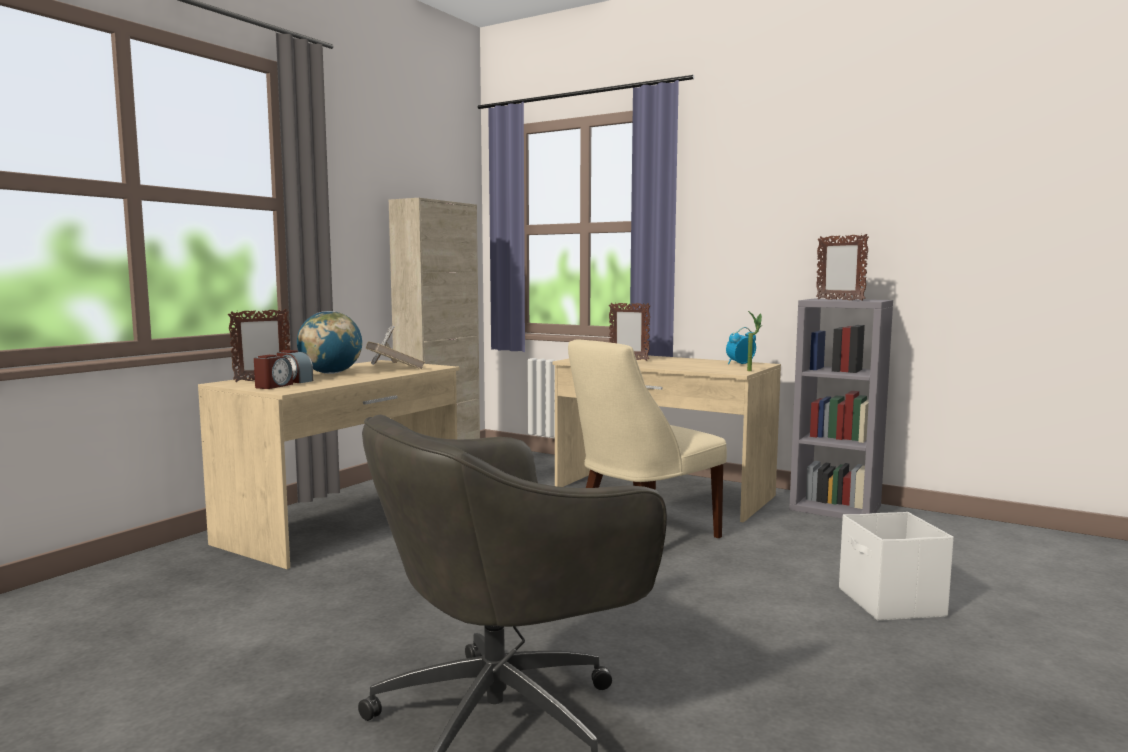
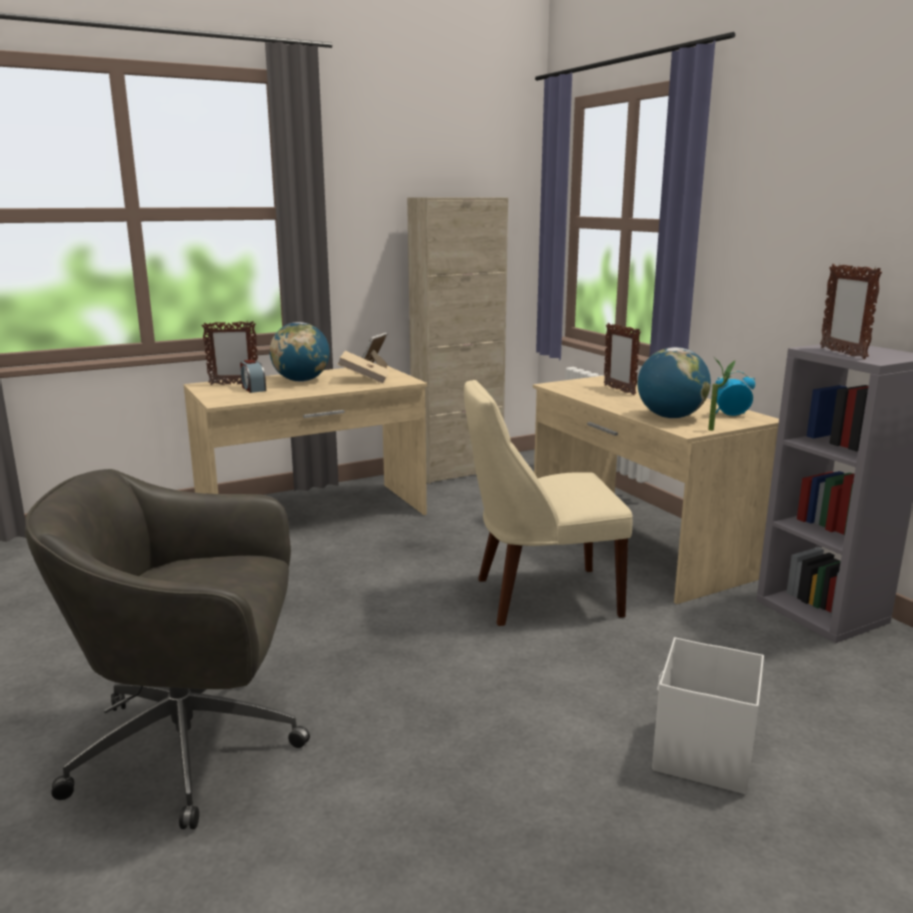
camera: 30 degrees right, 10 degrees up
(273, 386) = (224, 394): alarm clock -> none
(705, 368) = (670, 417): none -> globe

